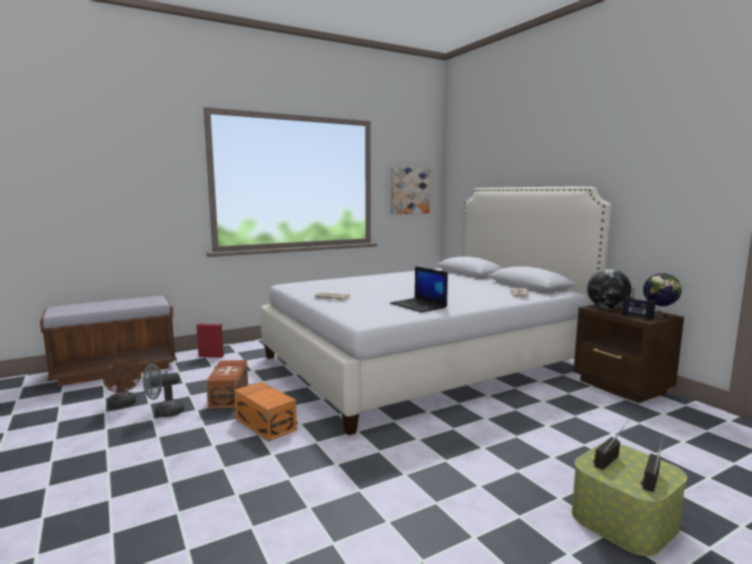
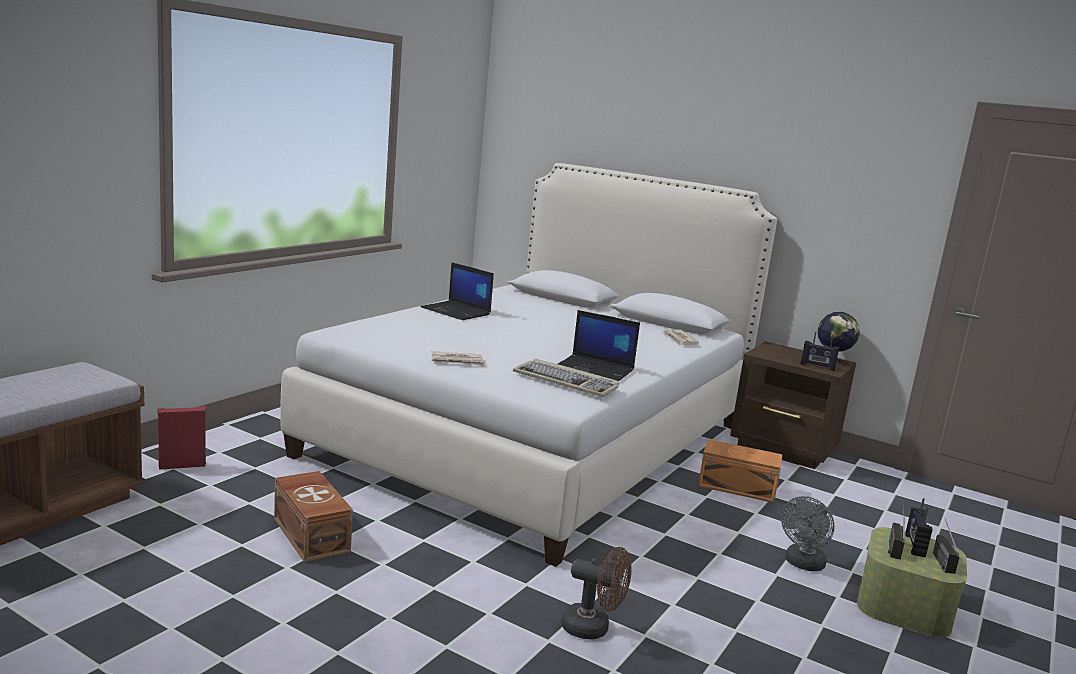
camera: 30 degrees left, 5 degrees up
(123, 404) = (140, 580): brown fan -> brown fan (593, 628)
(164, 413) = (238, 582): grey fan -> grey fan (802, 564)
(265, 423) = (425, 570): orange storage box -> orange storage box (736, 486)
(380, 277) = (457, 311): none -> laptop
(384, 310) = (567, 382): none -> keyboard
(410, 191) = (444, 155): picture -> none
(607, 308) = (774, 353): globe -> none
(633, 462) = (914, 545): none -> radio

